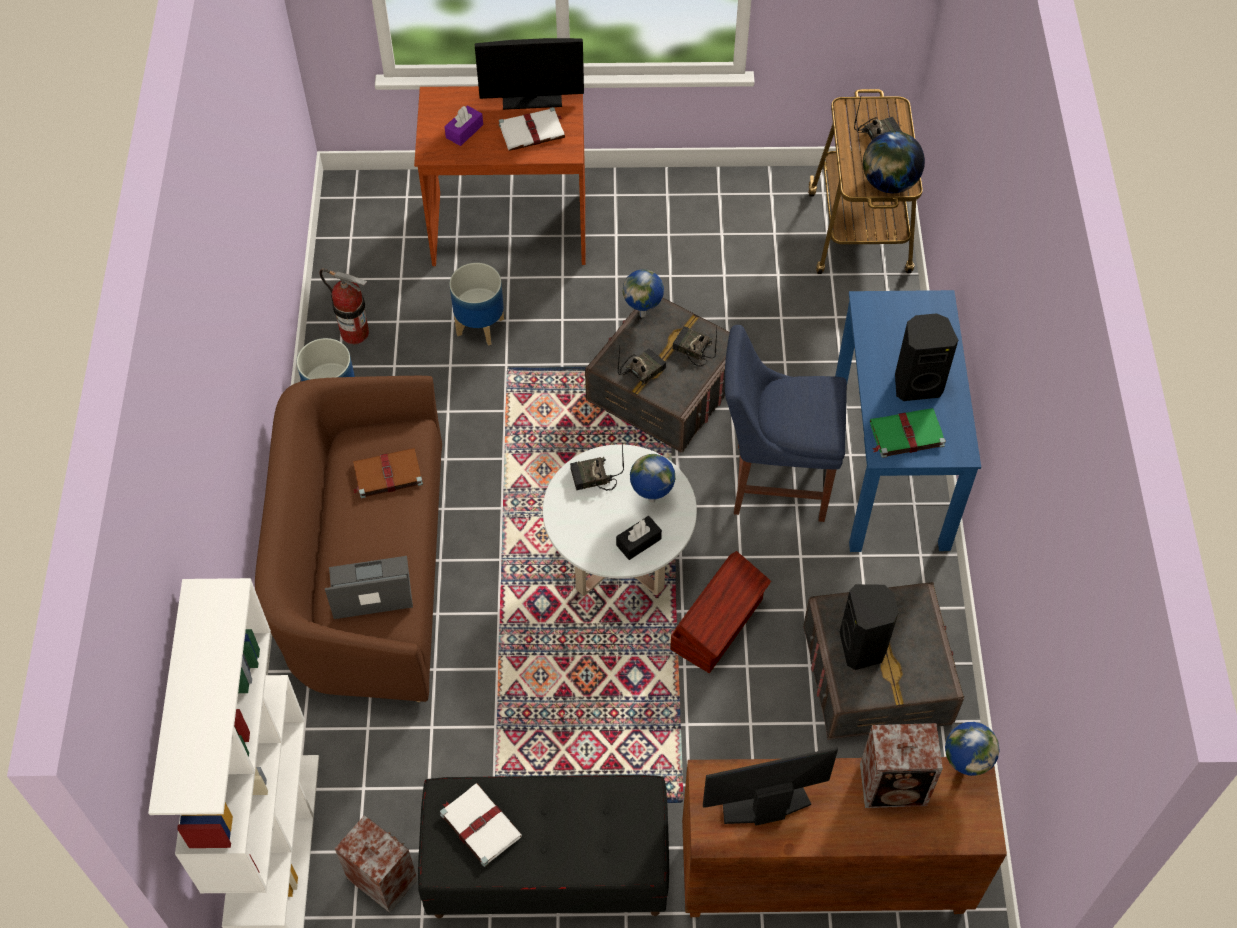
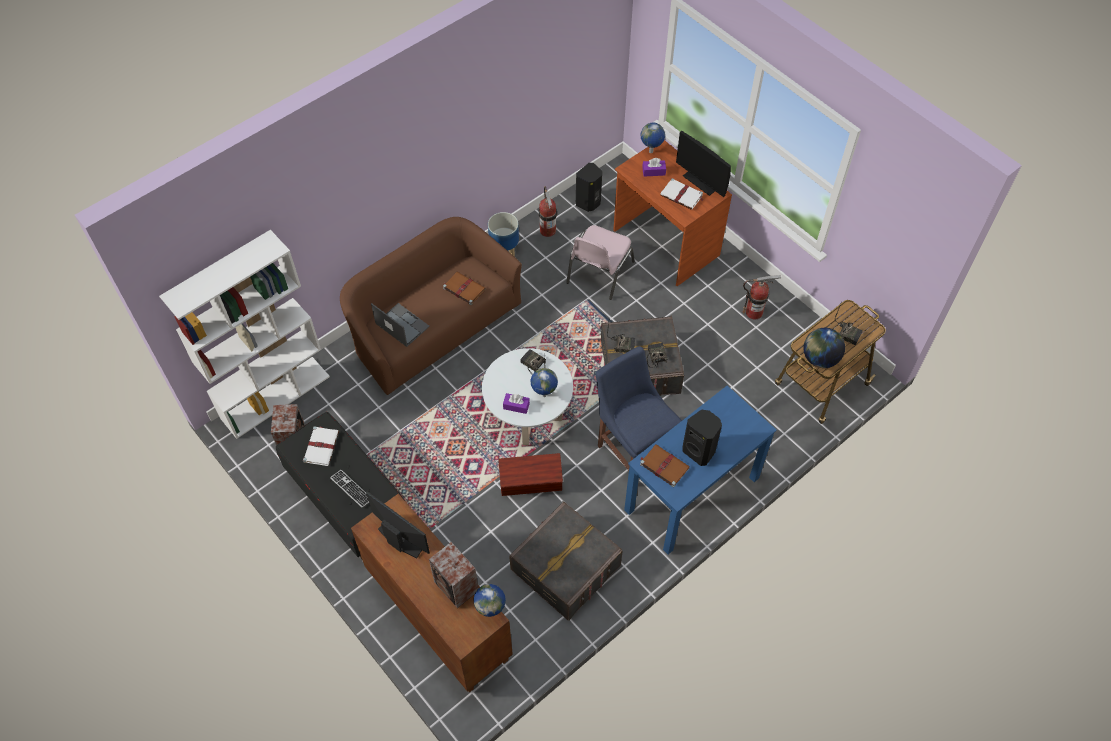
camera: 50 degrees right, 0 degrees up
(480, 327) = (599, 273): planter -> pink chair
(586, 832) = (351, 489): none -> keyboard
(638, 542) = (516, 406): black tissue box -> purple tissue box
(643, 314) = (655, 323): globe -> globe (651, 152)
(699, 220) = (754, 312): none -> fire extinguisher
(863, 647) = (556, 542): black speaker -> black speaker (589, 203)
(905, 434) = (663, 466): green book -> brown book

